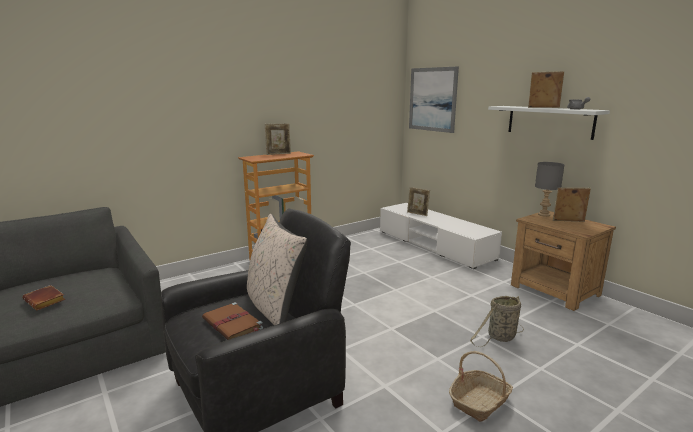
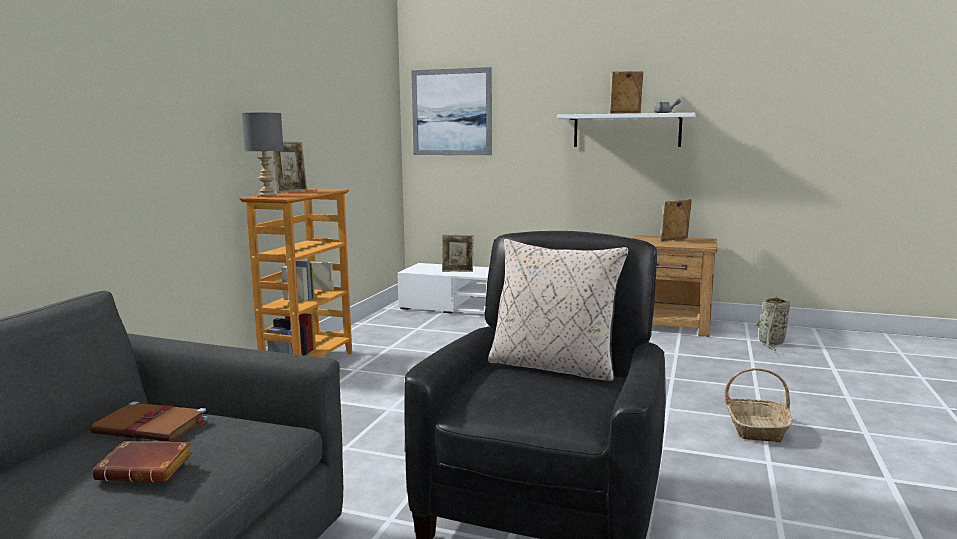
camera: 35 degrees left, 5 degrees down
(233, 324) = (556, 391): brown book -> brown book (152, 426)
(500, 337) = (688, 374): basket -> basket (771, 343)
(544, 215) = (643, 238): grey table lamp -> grey table lamp (268, 195)

